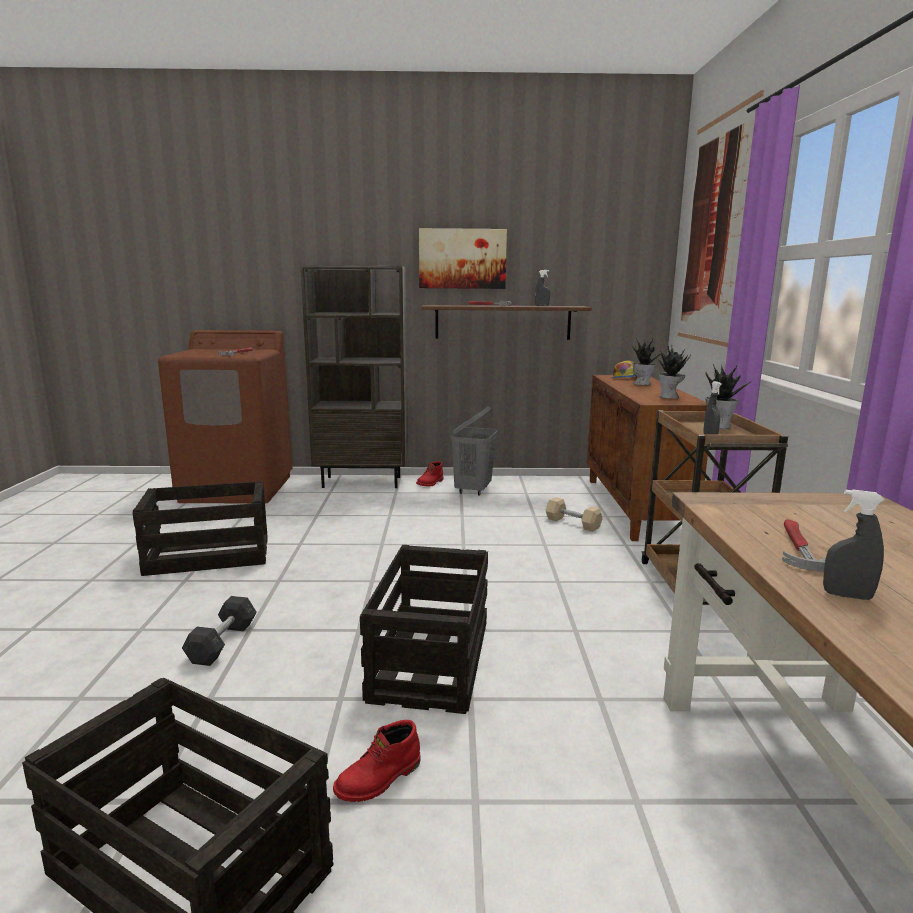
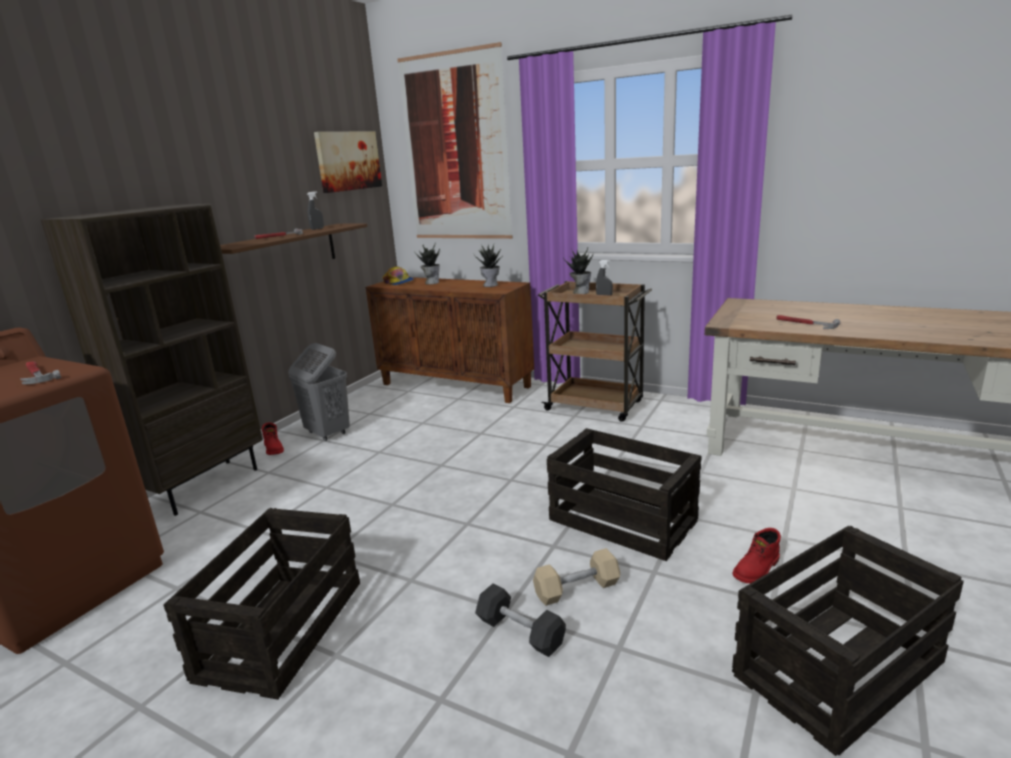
camera: 60 degrees left, 5 degrees up
(379, 780) = (757, 570): red boot -> red boot turned 60 degrees clockwise
(462, 259) = (227, 187): picture -> picture (348, 161)
(572, 523) = (456, 413): beige dumbbell -> beige dumbbell (577, 589)
(847, 595) = (862, 329): grey spray bottle -> none

